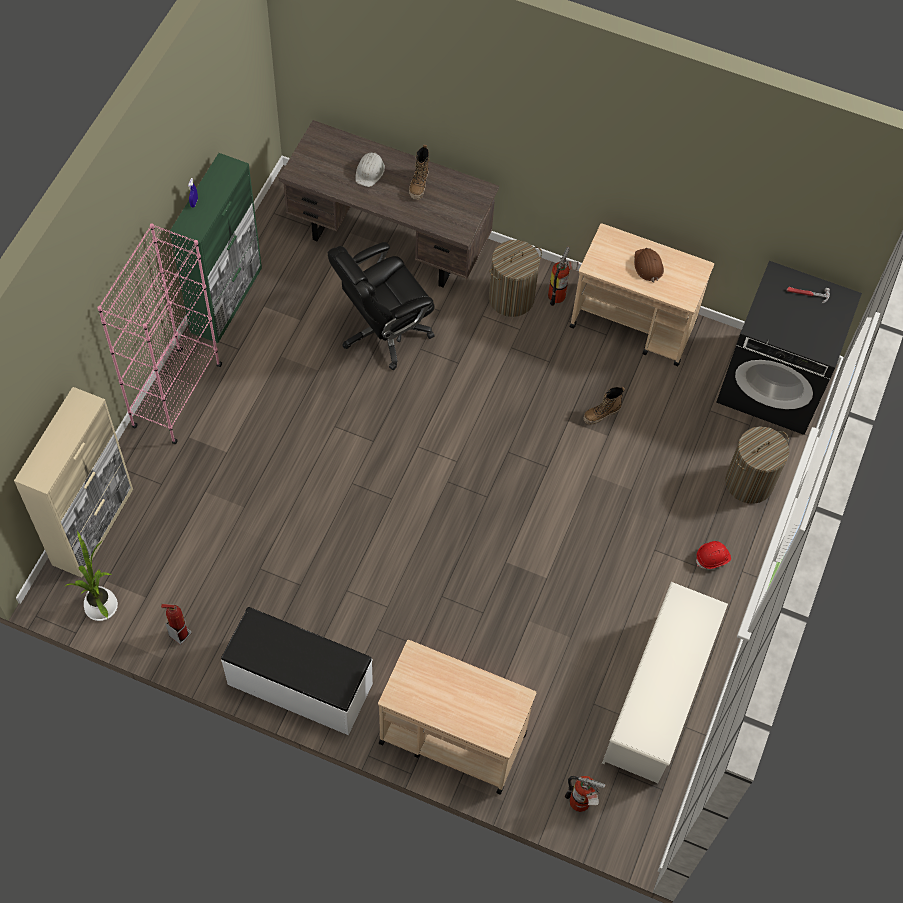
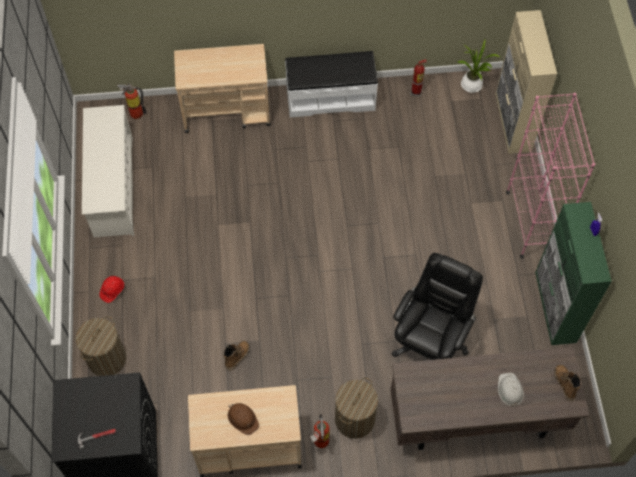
camera: 155 degrees right, 0 degrees up
(419, 185) = (464, 398): boot -> boot (564, 384)

